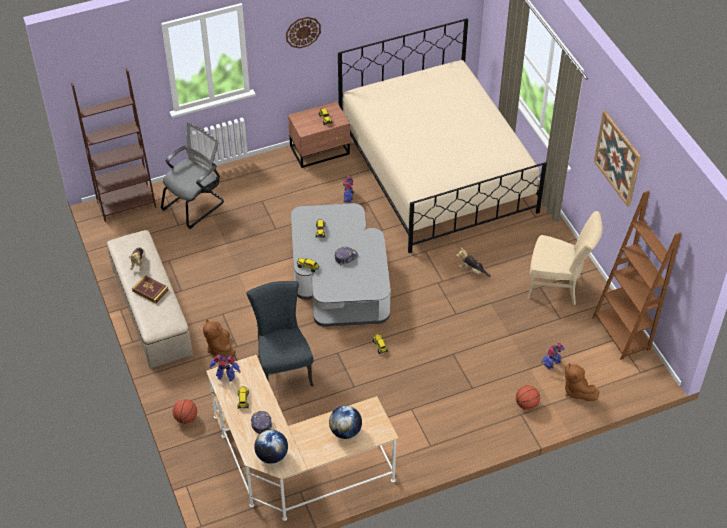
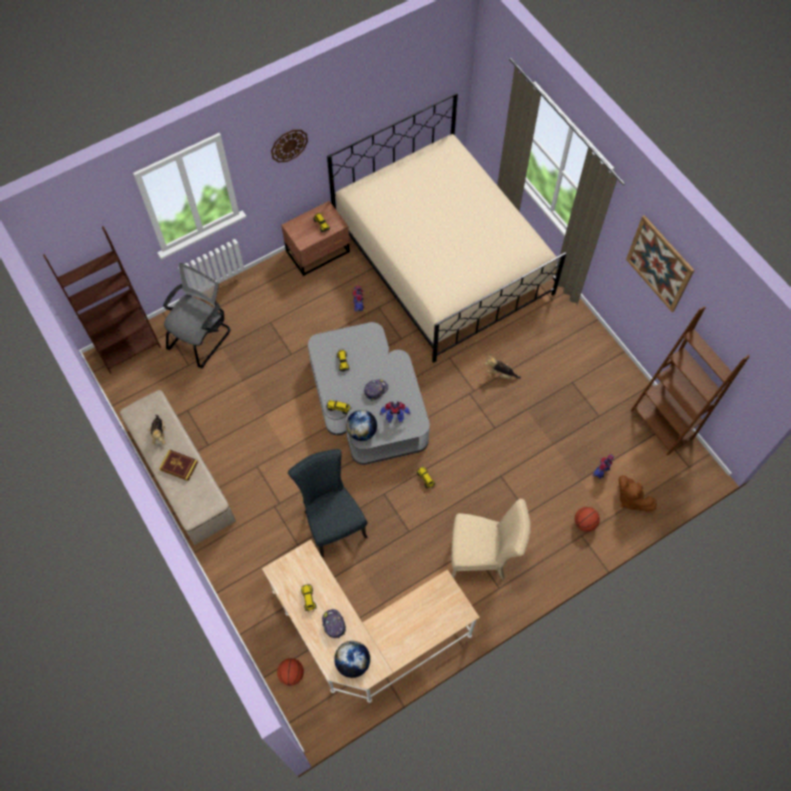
camera: 10 degrees left, 15 degrees up
(186, 418) = (244, 598): basketball -> basketball (291, 674)
(220, 349) = (263, 509): brown plush toy -> none
(225, 376) = (284, 571): toy robot -> toy robot (394, 417)
(345, 431) = (423, 619): globe -> globe (362, 431)
(558, 286) = (590, 378): beige chair -> beige chair (483, 556)

